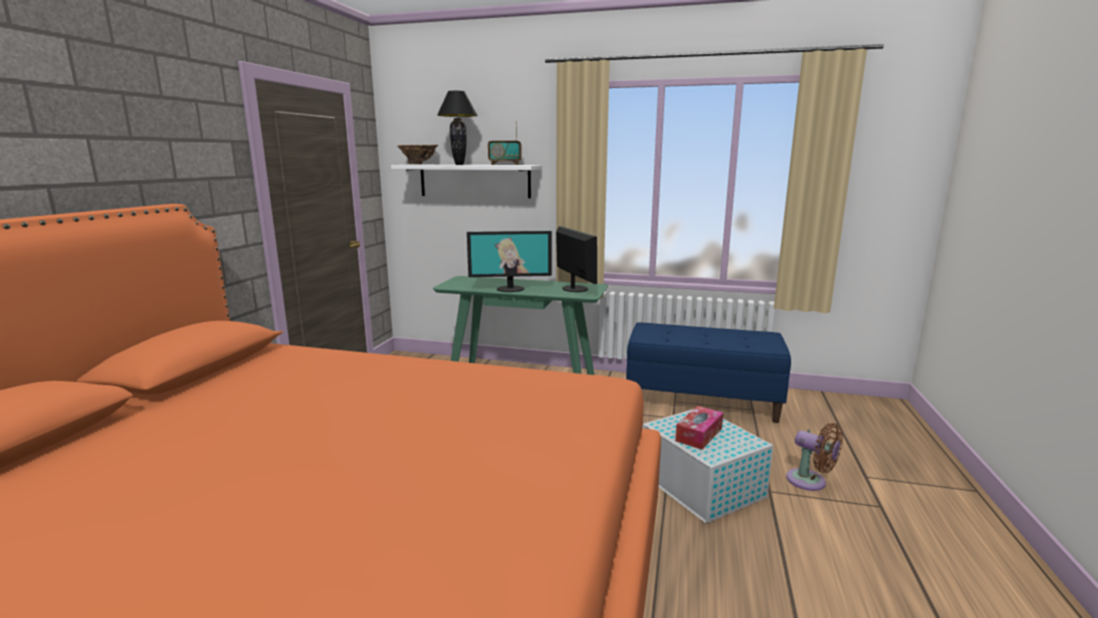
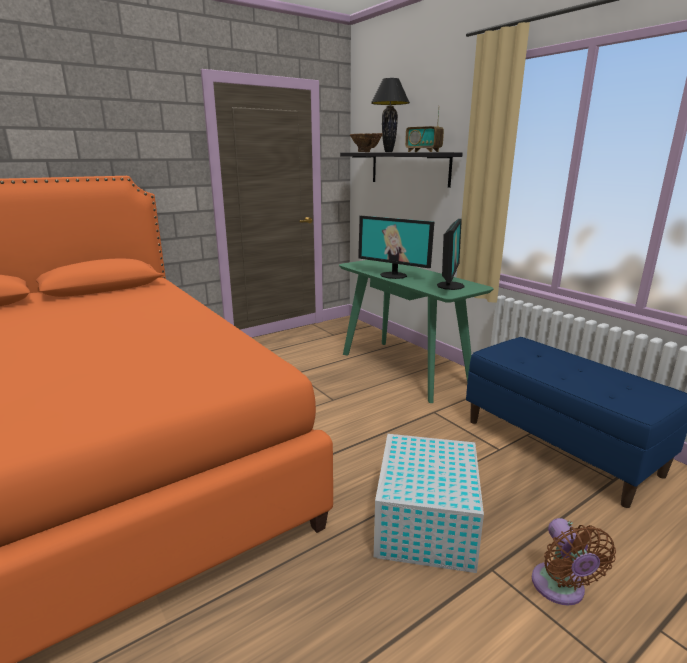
camera: 40 degrees right, 5 degrees up
(474, 181) = (409, 168): white shelf -> black shelf
(699, 434) = (421, 466): tissue box -> none

